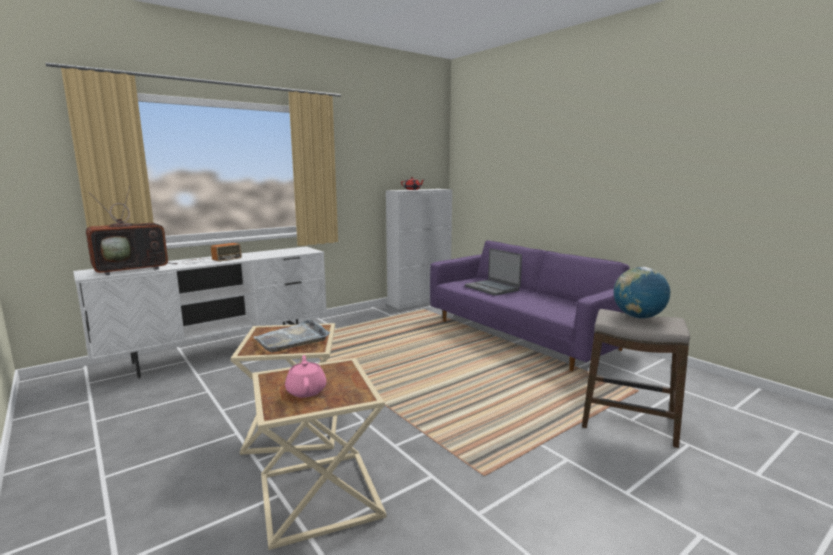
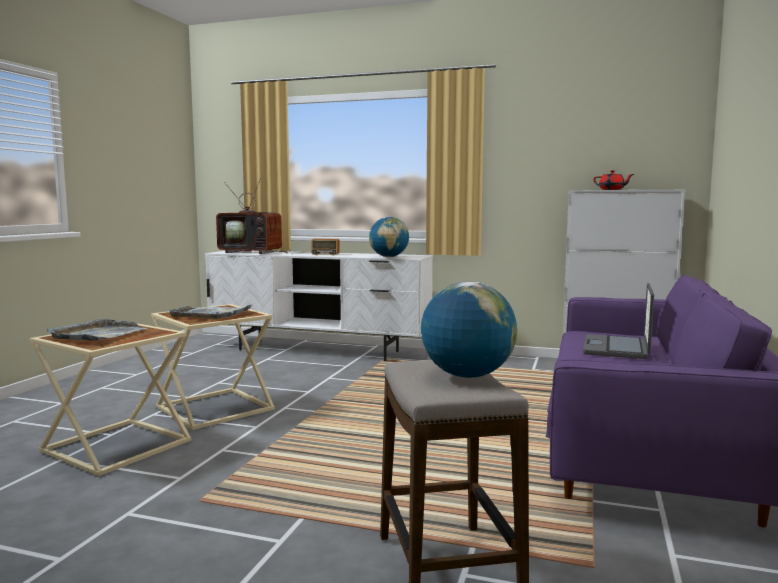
camera: 55 degrees right, 5 degrees down
(292, 253) = (389, 257): none -> globe
(306, 390) = (98, 334): pink teapot -> grey tray

